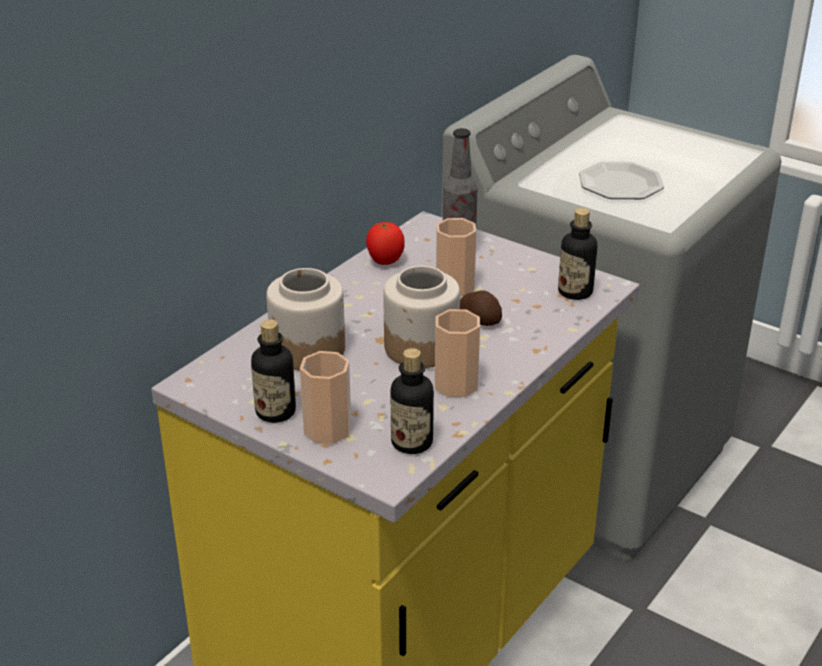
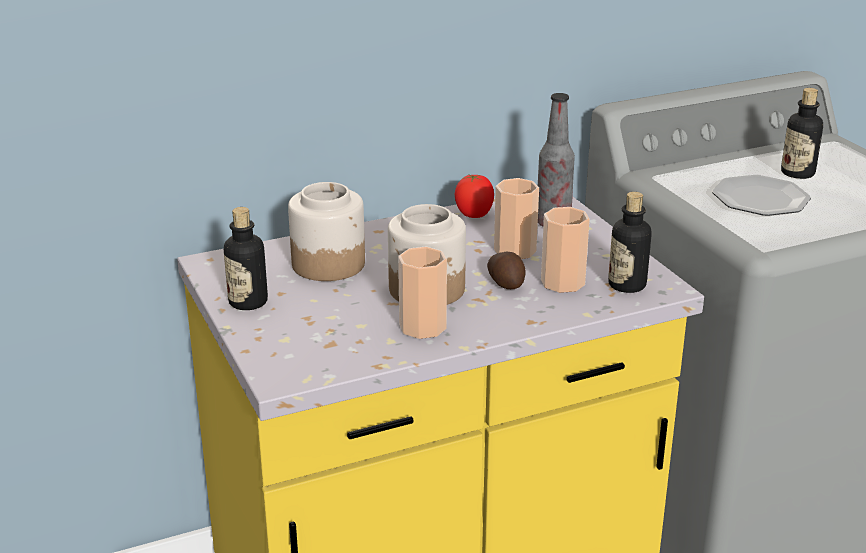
camera: 30 degrees right, 5 degrees down
(327, 430) = (273, 327): cup -> cup (562, 282)
(412, 442) = (330, 359): bottle -> bottle (797, 173)

